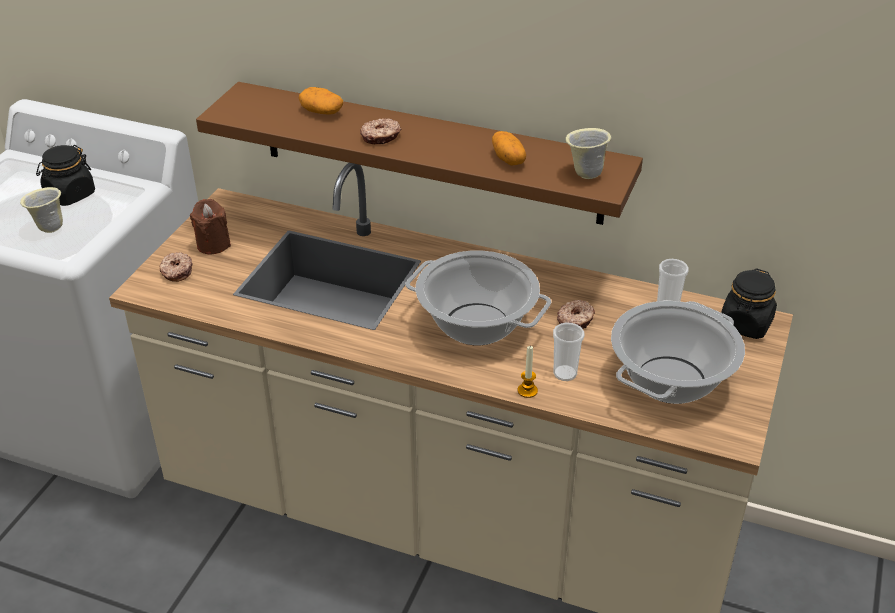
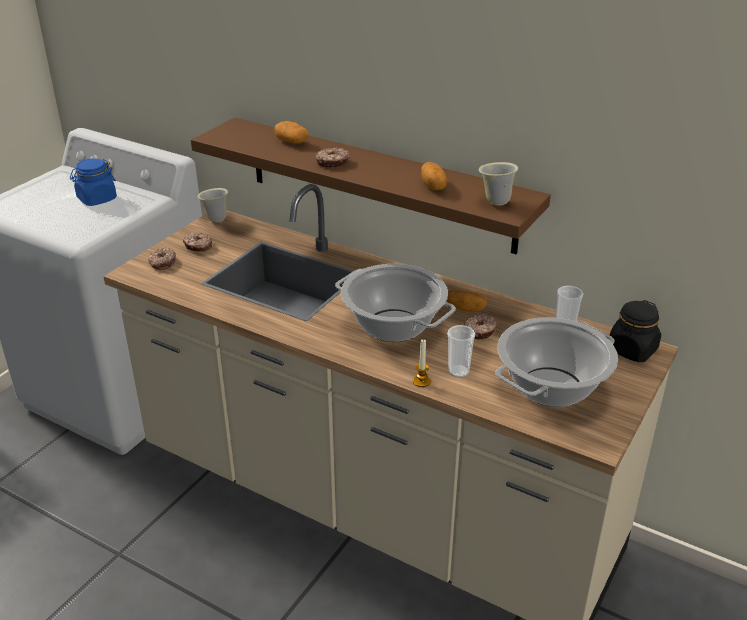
camera: 10 degrees right, 5 degrees down
(49, 228) = (72, 220): beige mug -> beige mug (215, 219)
(70, 195) = (96, 199): black jar -> blue jar
(213, 244) = (198, 246): brown candle -> donut
(551, 293) = (465, 308): none -> potato

